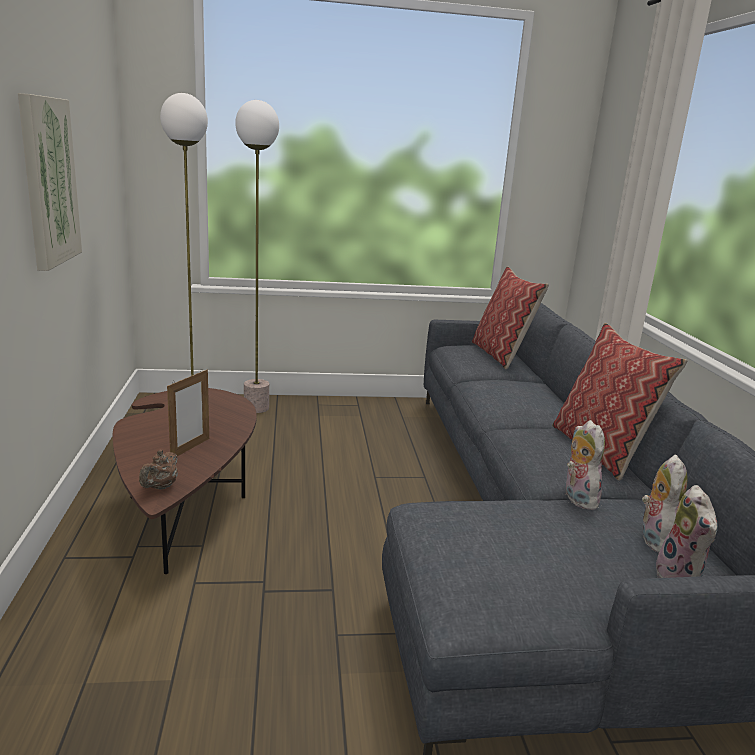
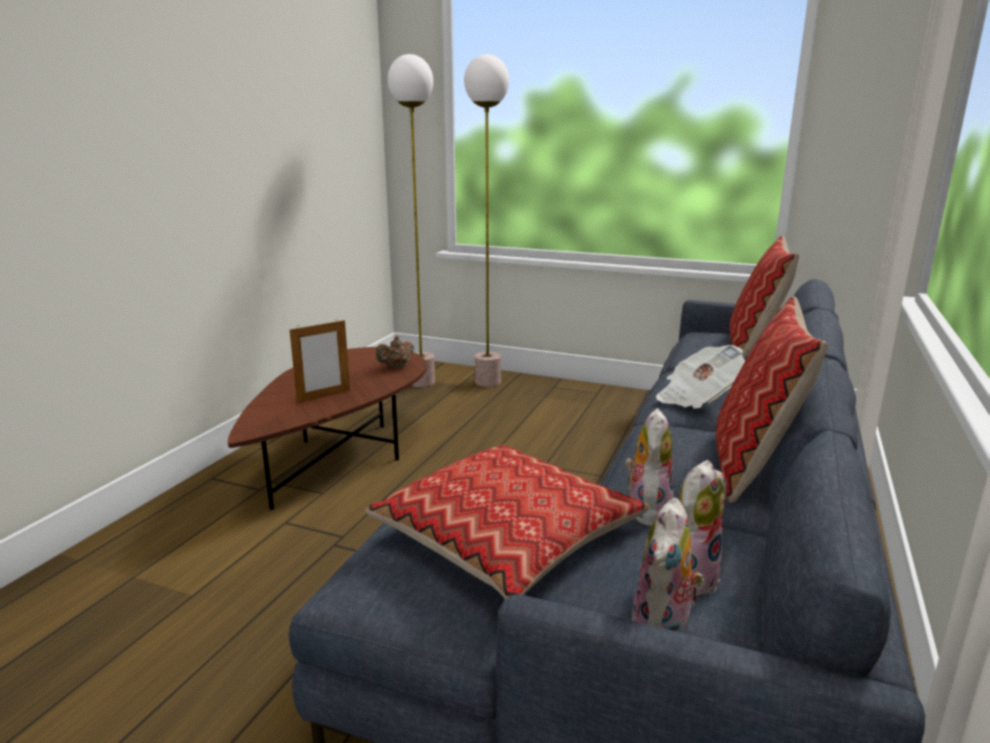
camera: 30 degrees right, 0 degrees up
(48, 181) = (237, 140): picture -> none
(160, 487) = (261, 423): brown teapot -> brown teapot (396, 367)
(513, 403) = (698, 398): none -> newspaper
(520, 541) = (507, 536): none -> pillow

